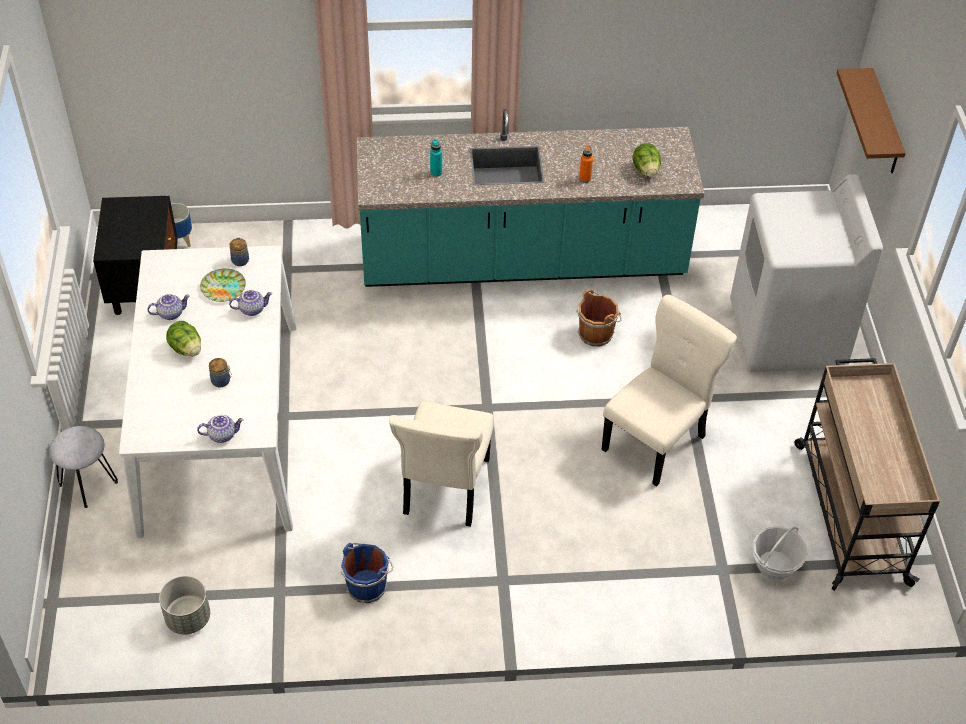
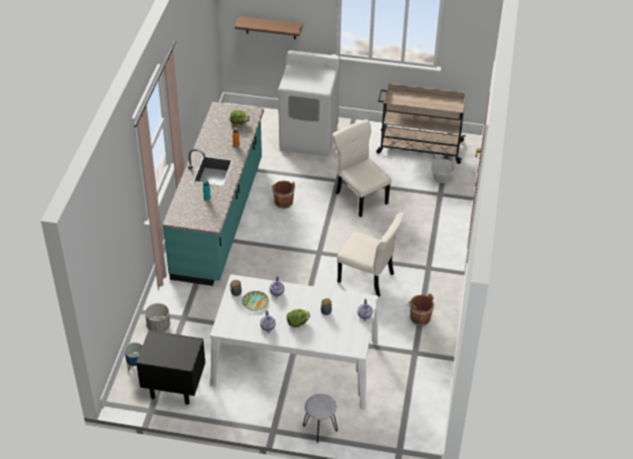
camera: 75 degrees left, 5 degrees down
(188, 618) = (422, 392): grey planter -> grey planter (158, 326)
(367, 585) = (419, 317): blue bucket -> brown bucket

